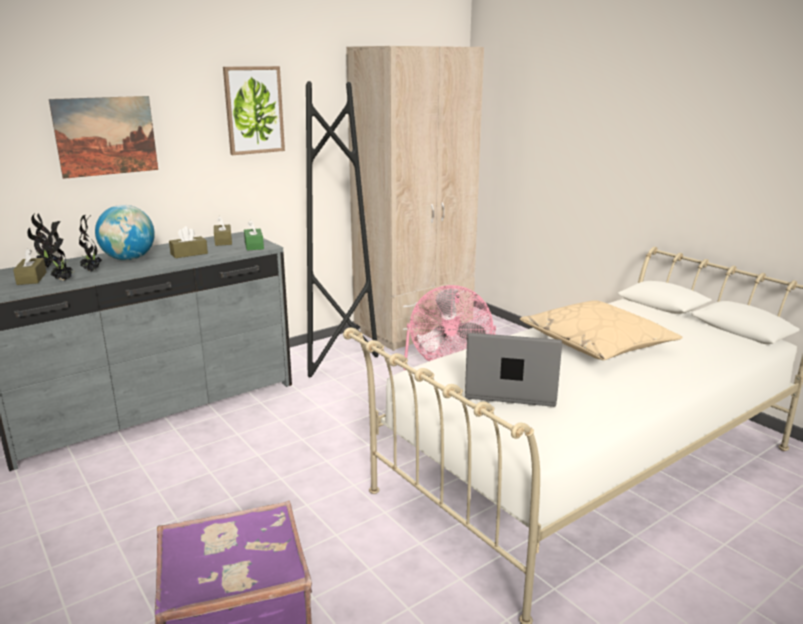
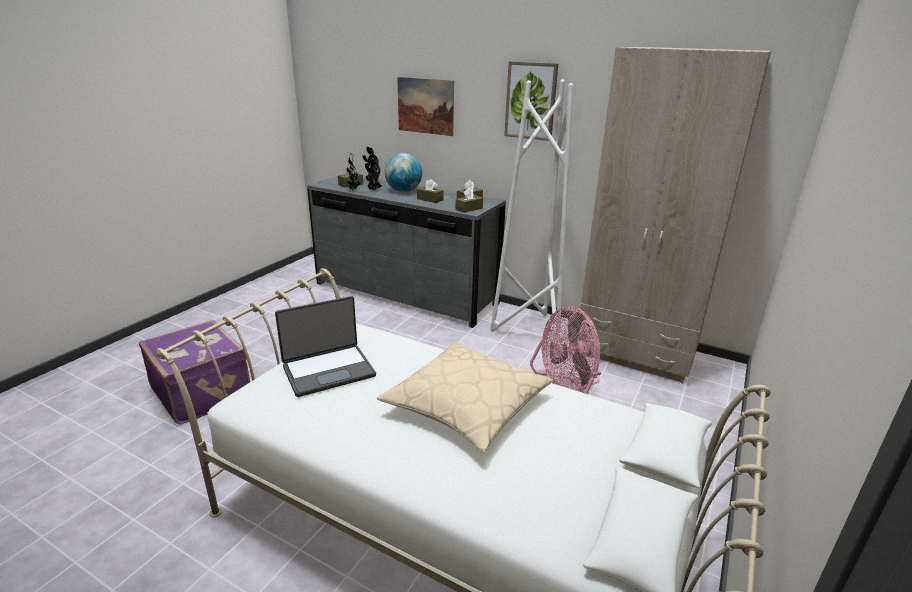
camera: 65 degrees right, 5 degrees up
(254, 246) = (469, 209): green tissue box -> brown tissue box
(333, 359) = (531, 331): black clothes rack -> white clothes rack
(511, 389) = (328, 370): laptop -> laptop turned 75 degrees clockwise

